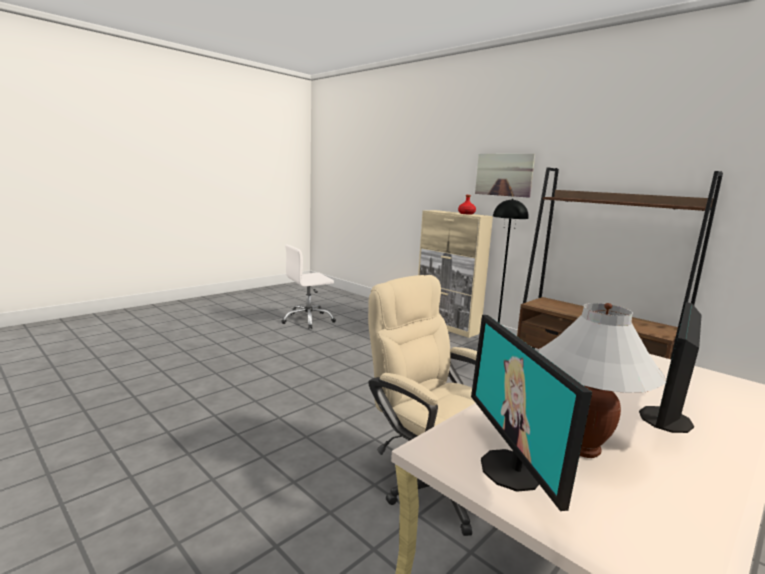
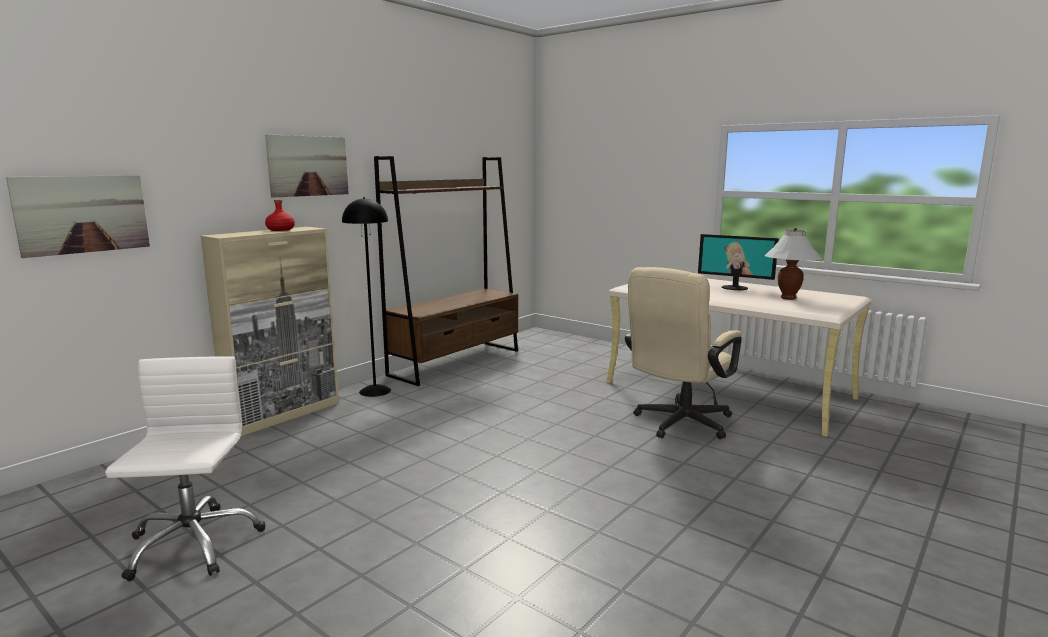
camera: 95 degrees left, 0 degrees up
(308, 320) = (192, 544): white office chair -> white office chair turned 150 degrees counterclockwise
(398, 192) = (82, 214): none -> picture
(512, 470) = (825, 306): monitor -> none

